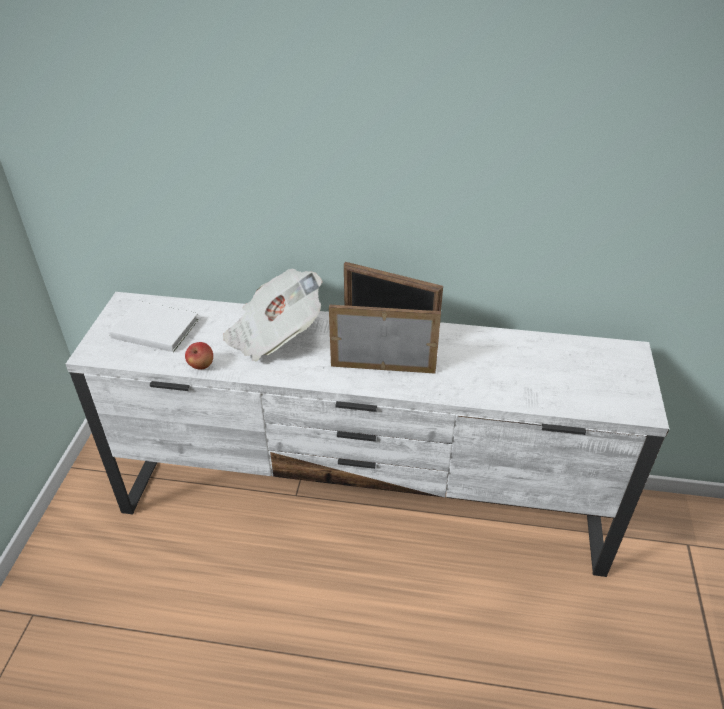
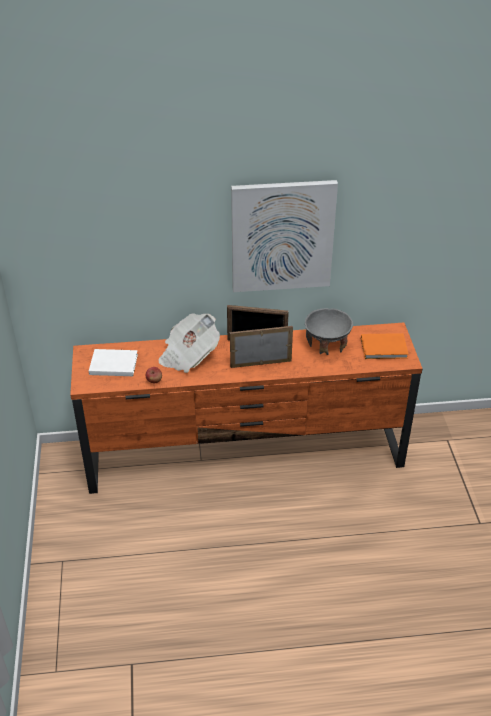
camera: 15 degrees left, 0 degrees up
(364, 502) = (246, 455): white tv stand -> orange tv stand
(448, 150) = (282, 236): none -> picture
(505, 355) = (327, 344): none -> grey bowl
(606, 380) = (385, 348): none -> orange book

